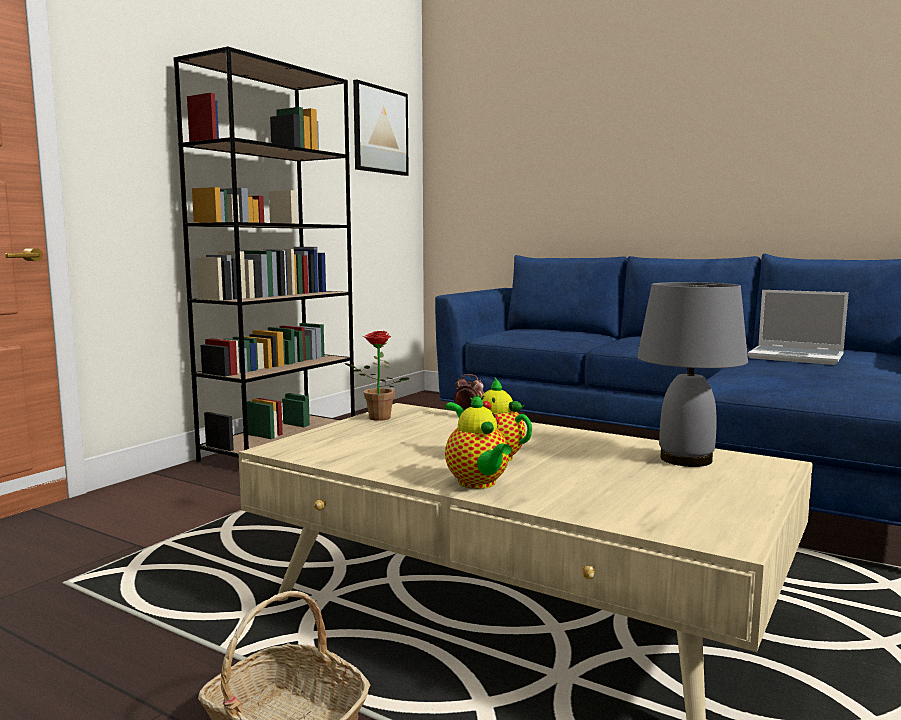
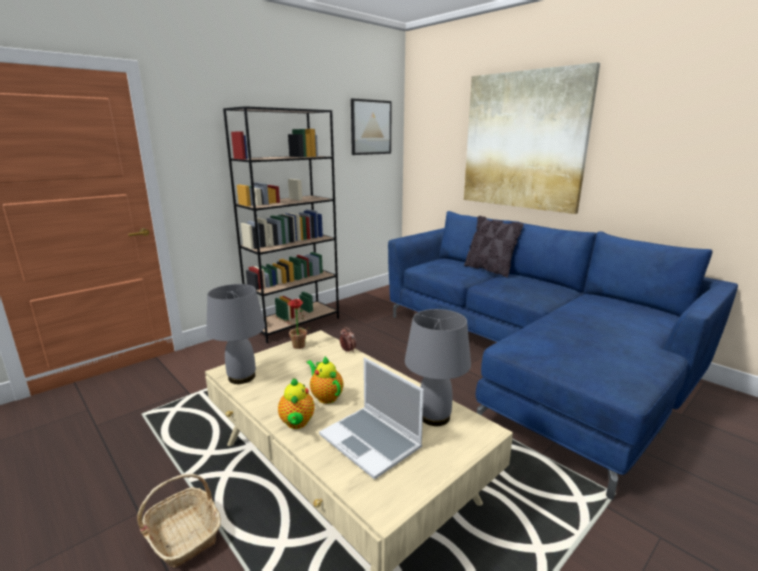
camera: 15 degrees right, 10 degrees up
(319, 452) = (242, 377): none -> grey table lamp
(601, 334) = (489, 270): none -> black pillow
(627, 142) = (523, 141): none -> picture
(797, 357) = (593, 315): laptop -> laptop (372, 442)

